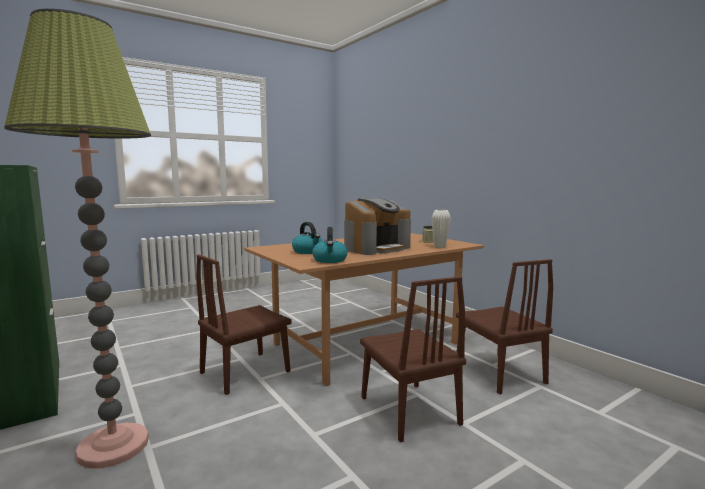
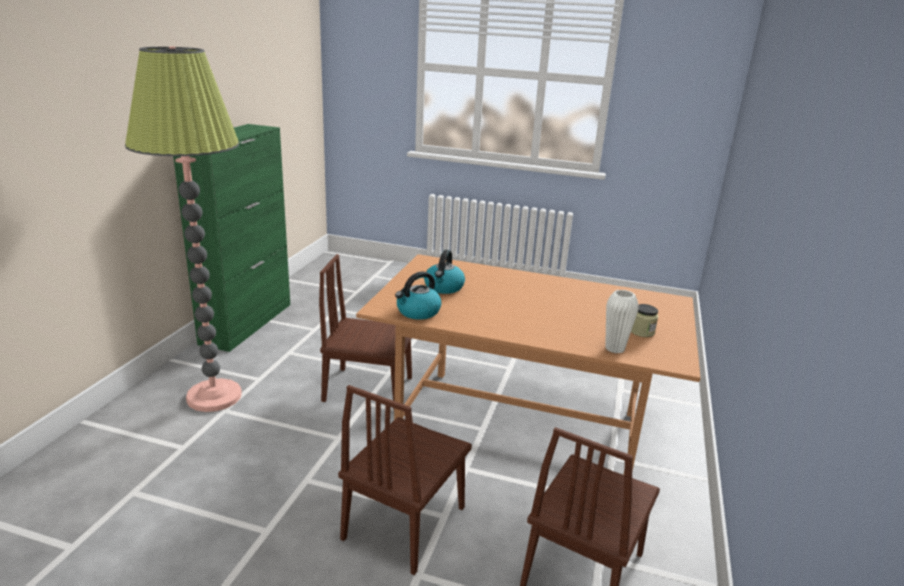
camera: 50 degrees right, 15 degrees up
(376, 248) = (527, 314): coffee machine -> none

